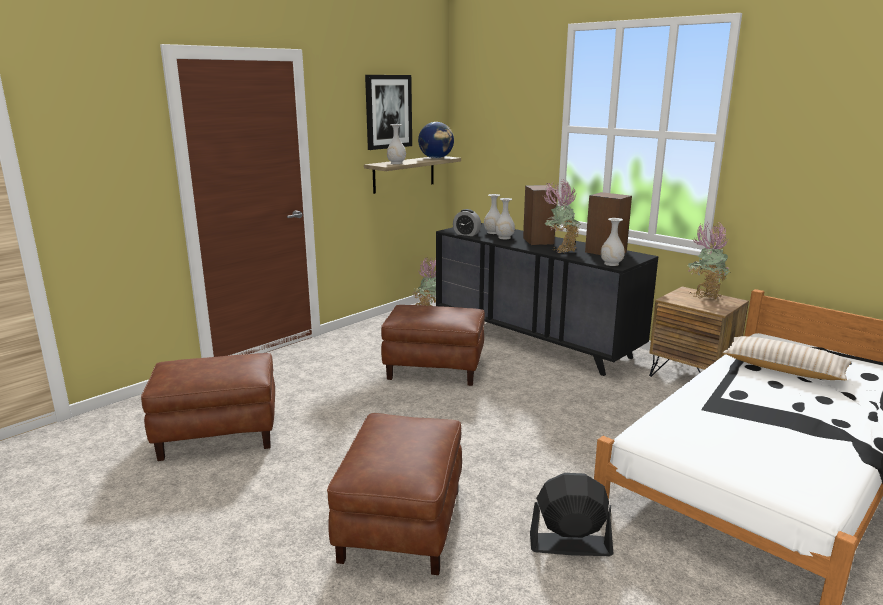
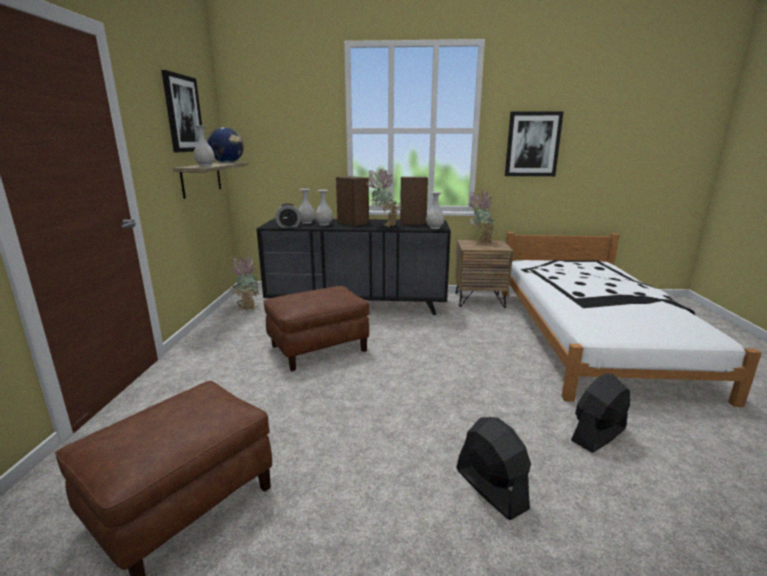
camera: 40 degrees left, 0 degrees up
(401, 524) = (490, 488): brown ottoman -> black fan
(783, 369) = (566, 274): beige pillow -> none
(805, 164) = (532, 144): none -> picture

